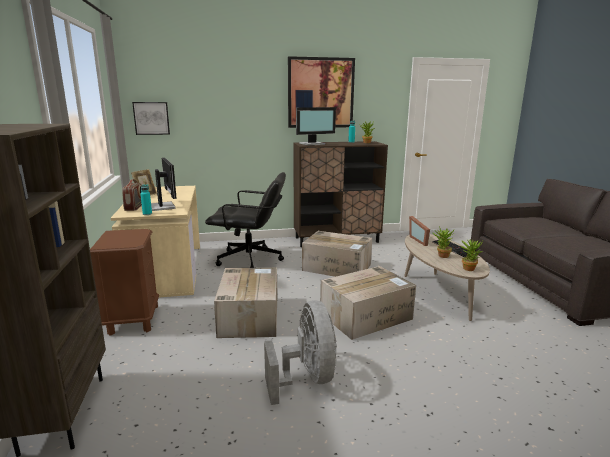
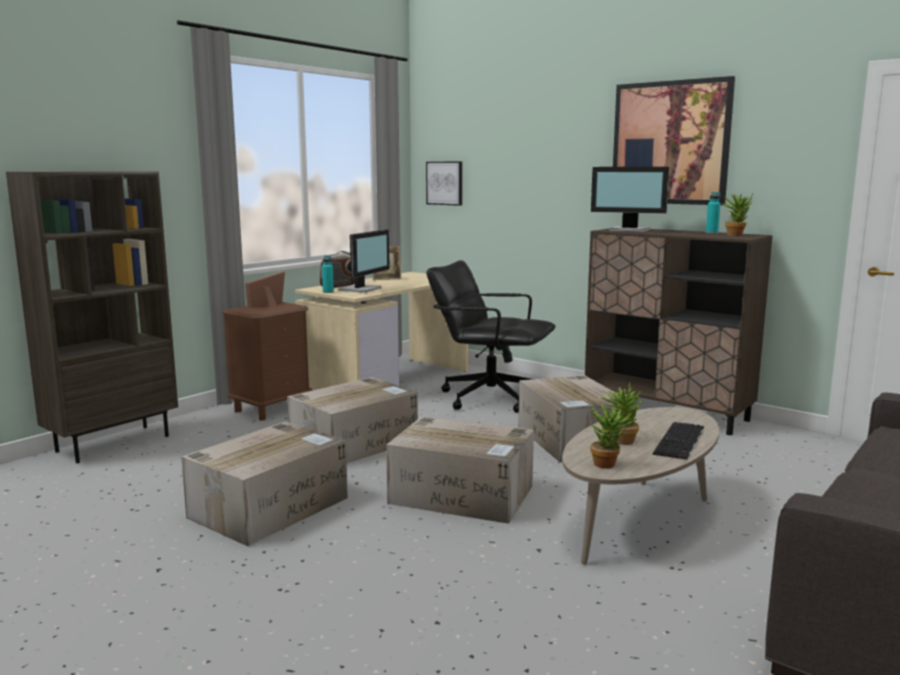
camera: 50 degrees right, 5 degrees down
(250, 260) = (489, 398): black office chair -> black office chair turned 150 degrees clockwise
(306, 378) = (270, 507): grey fan -> cardboard box
(420, 240) = (661, 417): picture frame -> picture frame (270, 304)

